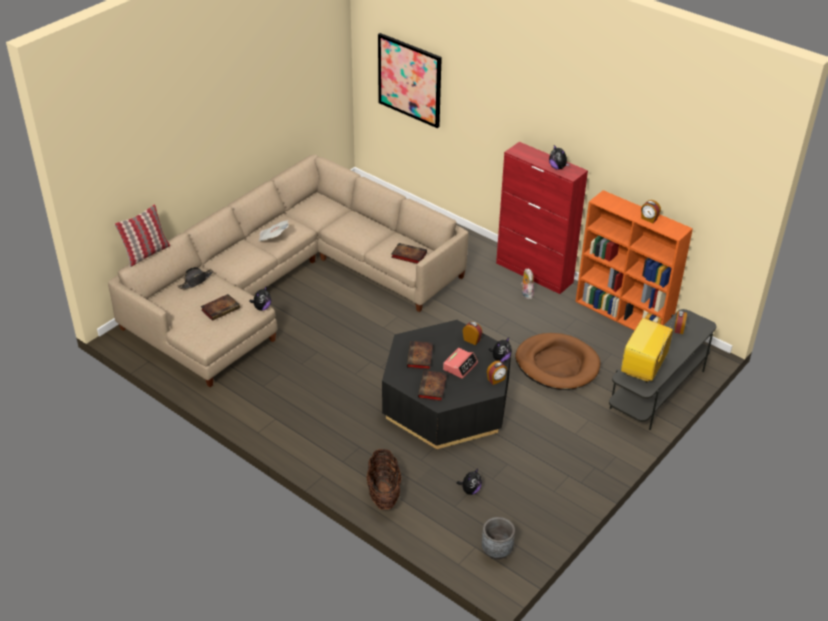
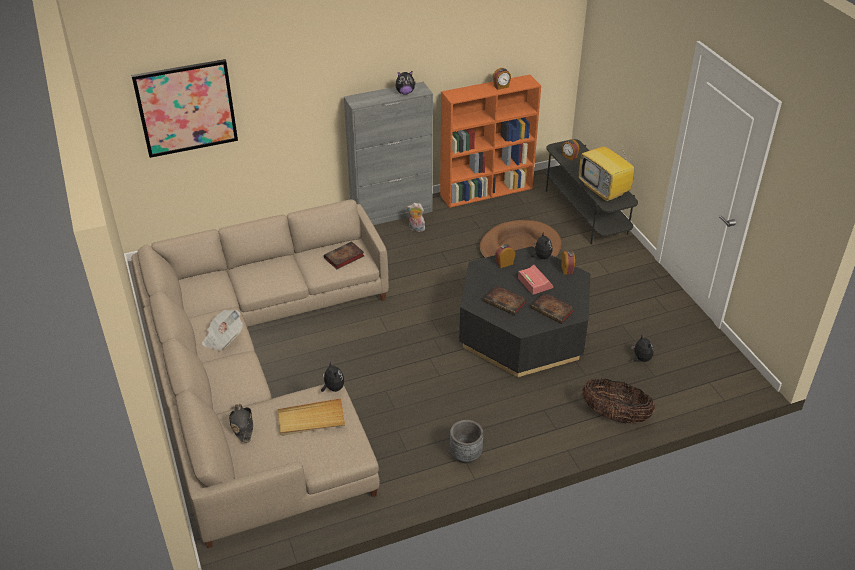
camera: 60 degrees left, 0 degrees up
(146, 253) = (192, 437): pillow -> none
(221, 308) = (311, 419): book -> beige tray
(496, 550) = (719, 371): grey planter -> grey planter (465, 455)
(534, 273) = (392, 213): red cabinet -> grey cabinet

